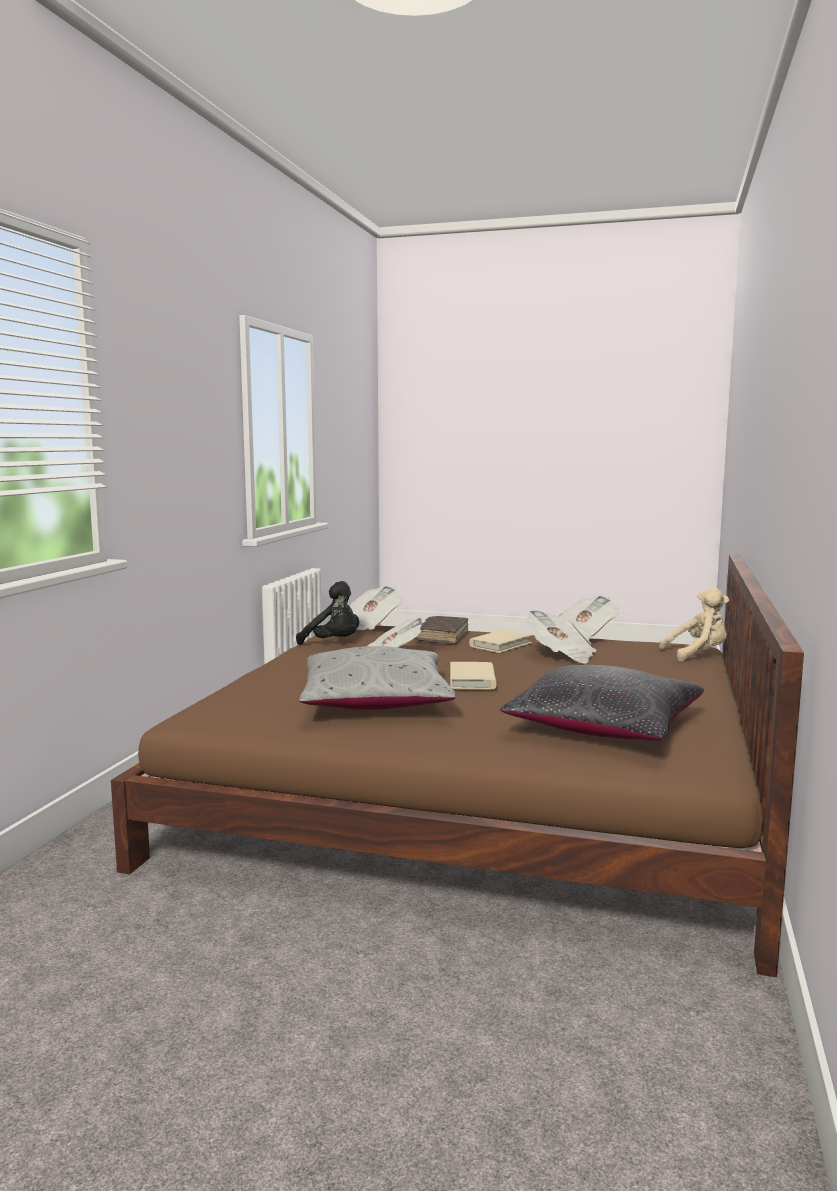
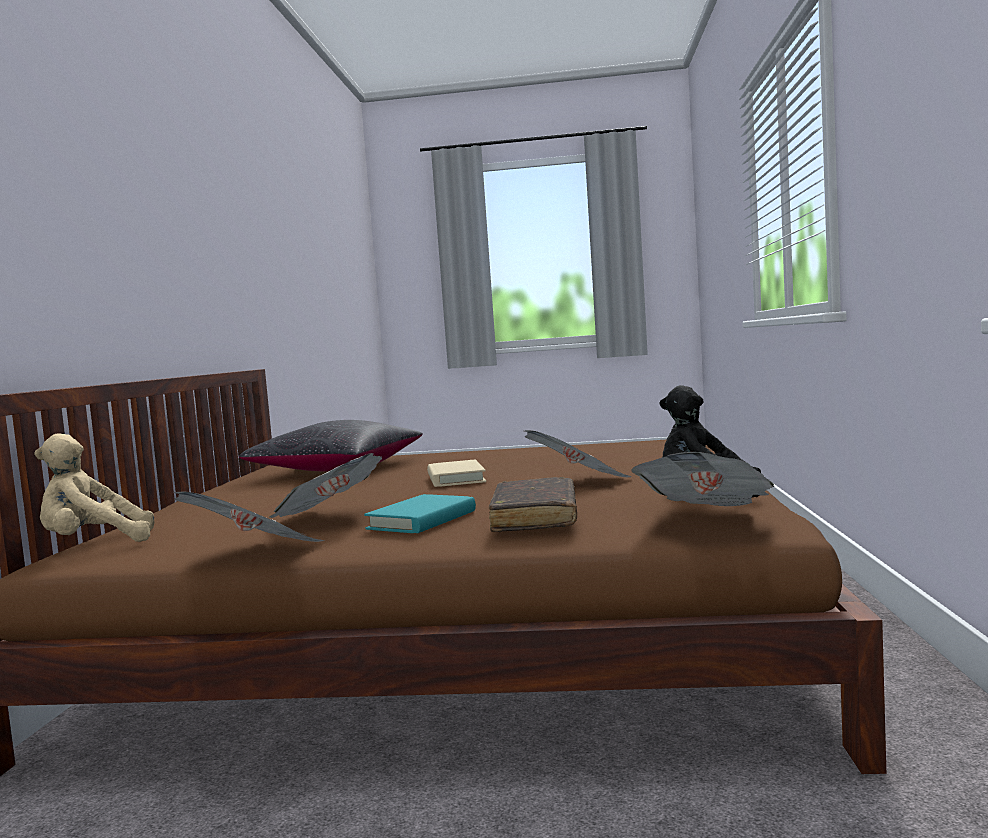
camera: 170 degrees right, 5 degrees down
(375, 702) = (541, 459): grey pillow -> none
(500, 645) = (422, 520): beige book -> turquoise book

